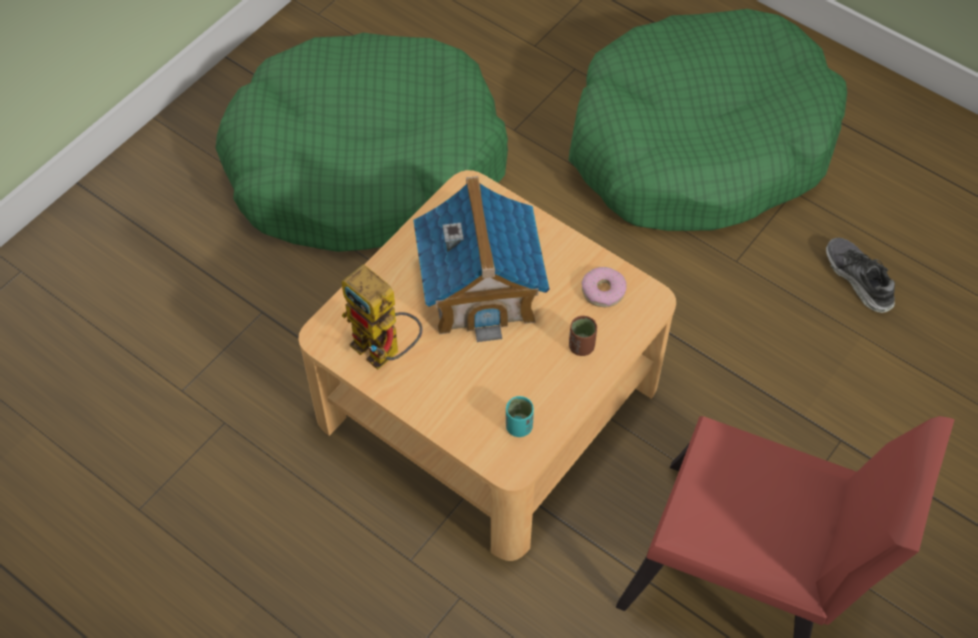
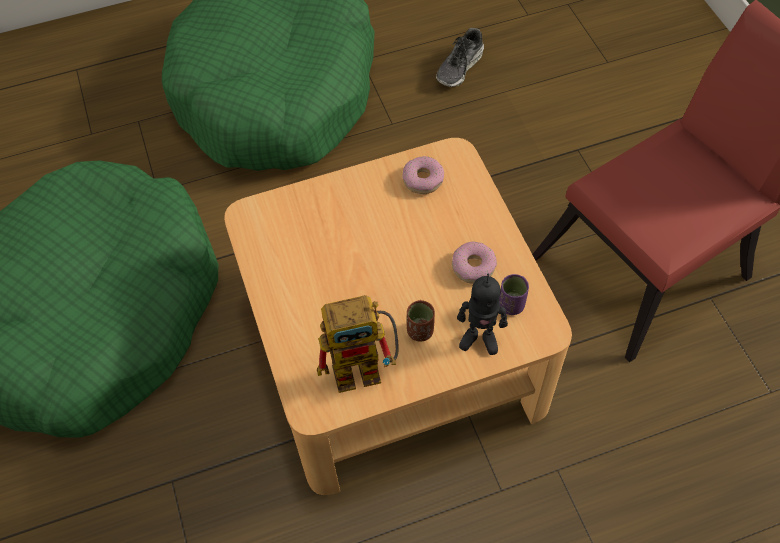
camera: 55 degrees left, 0 degrees up
(468, 419) = (479, 338): none -> toy robot
(481, 288) = (355, 260): toy house -> none
(519, 426) = (511, 305): turquoise cup -> purple cup
(538, 377) = (473, 266): none -> donut
(581, 346) = (464, 221): brown cup -> brown cup (420, 331)
(858, 279) = (460, 67): shoe -> shoe turned 60 degrees counterclockwise

